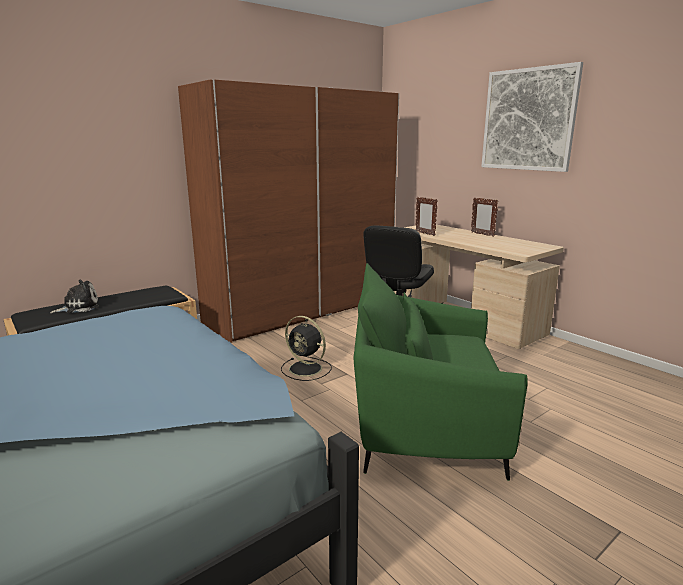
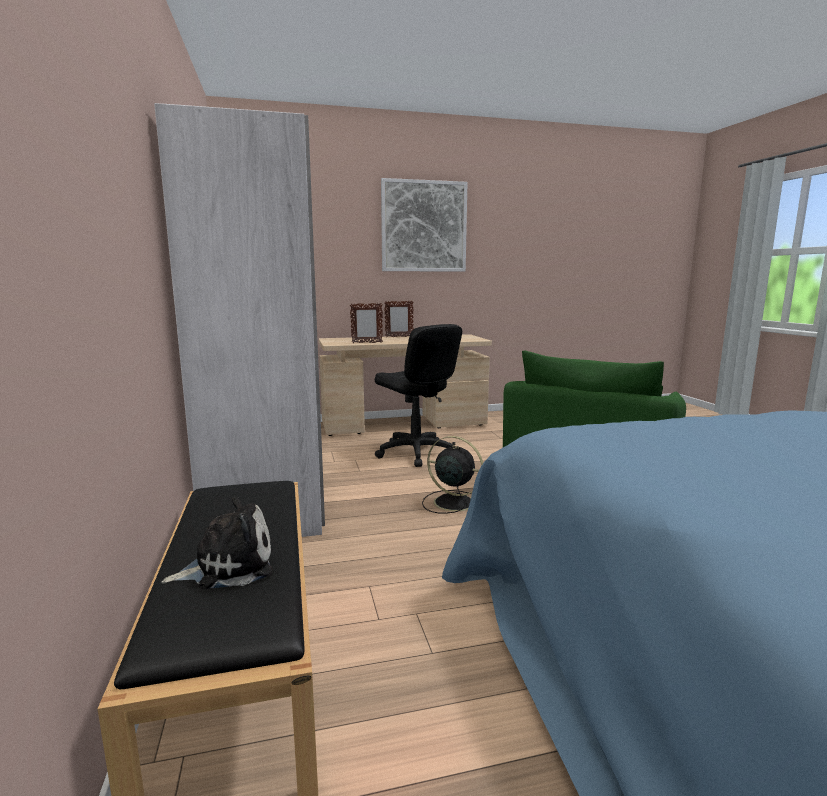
camera: 65 degrees left, 5 degrees down
(79, 307) = (228, 566): plush toy -> plush toy turned 75 degrees clockwise
(302, 309) = (268, 476): brown wardrobe -> white wardrobe
(306, 369) = (452, 502): black fan -> black fan turned 120 degrees counterclockwise

